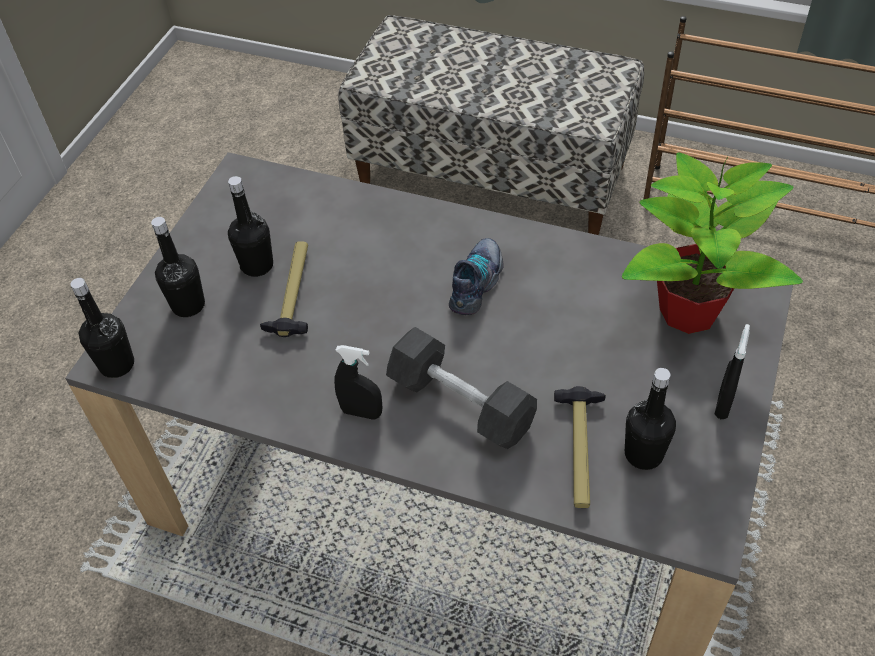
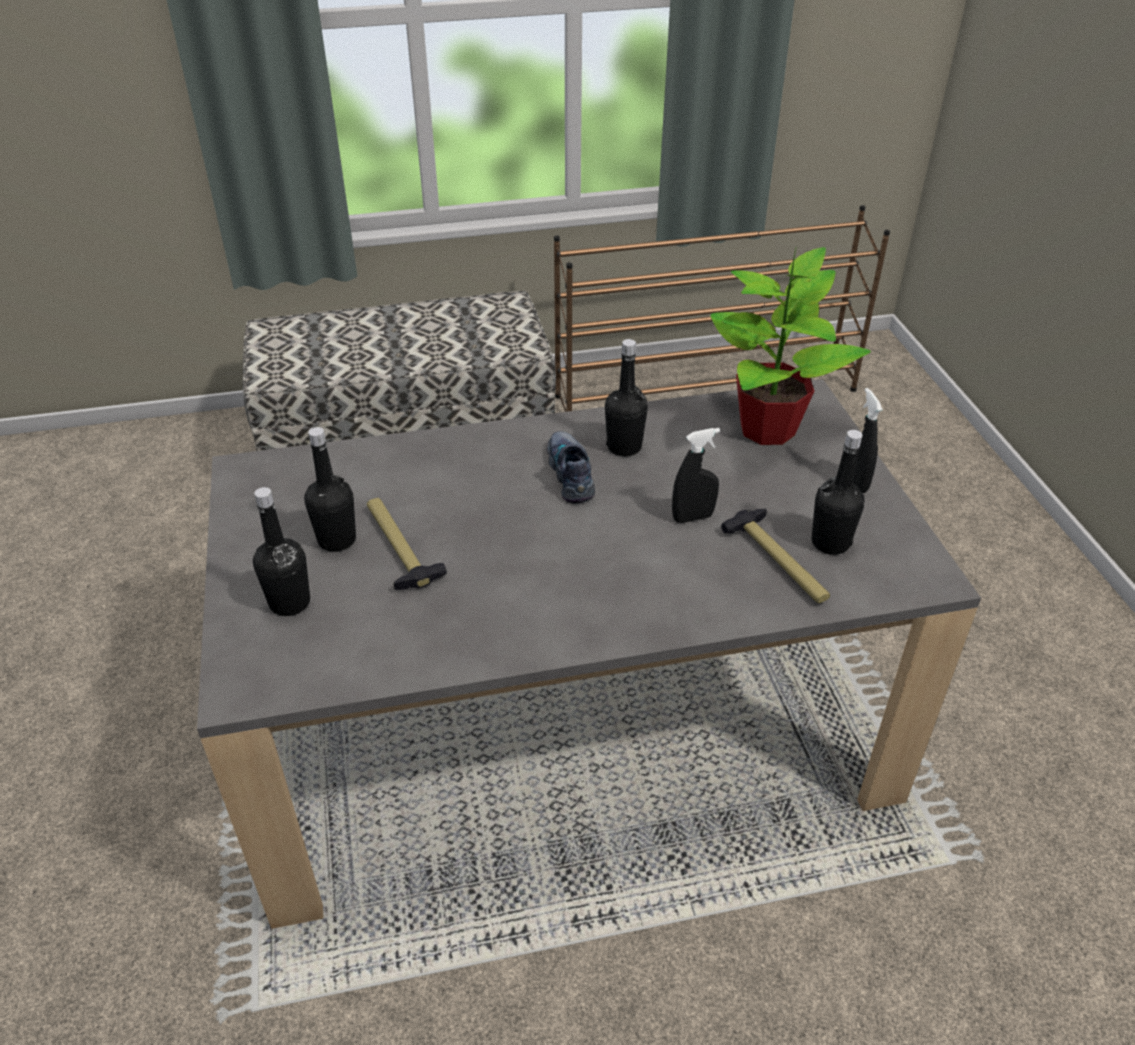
camera: 35 degrees left, 10 degrees down
(117, 365) = (253, 689): black bottle -> black bottle (624, 447)
(361, 412) = (560, 617): black spray bottle -> black spray bottle (693, 517)
(461, 403) = (645, 570): black dumbbell -> none

